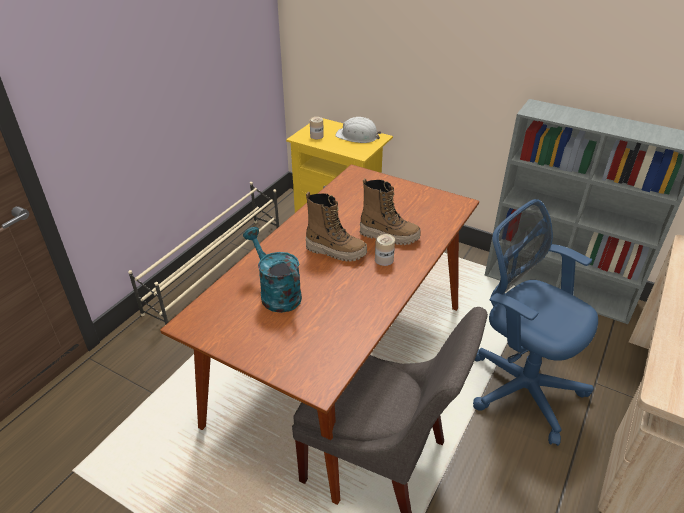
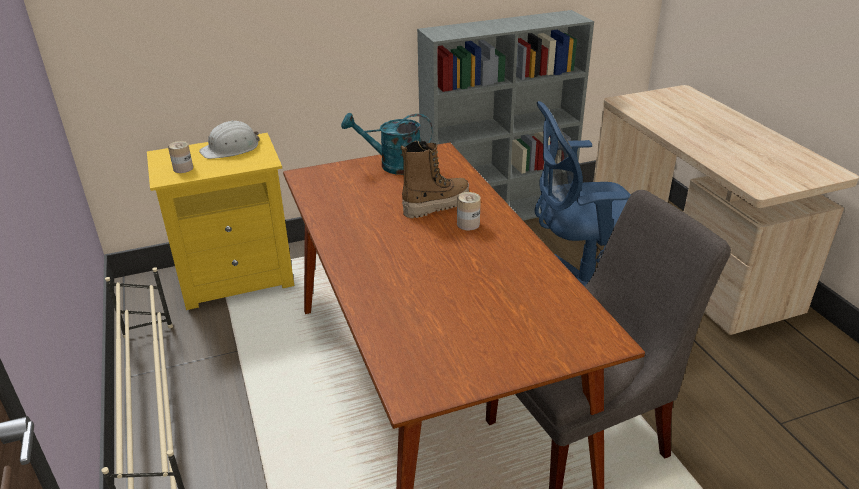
camera: 50 degrees left, 5 degrees down
(276, 293) = (436, 309): turquoise watering can -> turquoise watering can (393, 165)
(336, 251) = (417, 243): boot -> none

